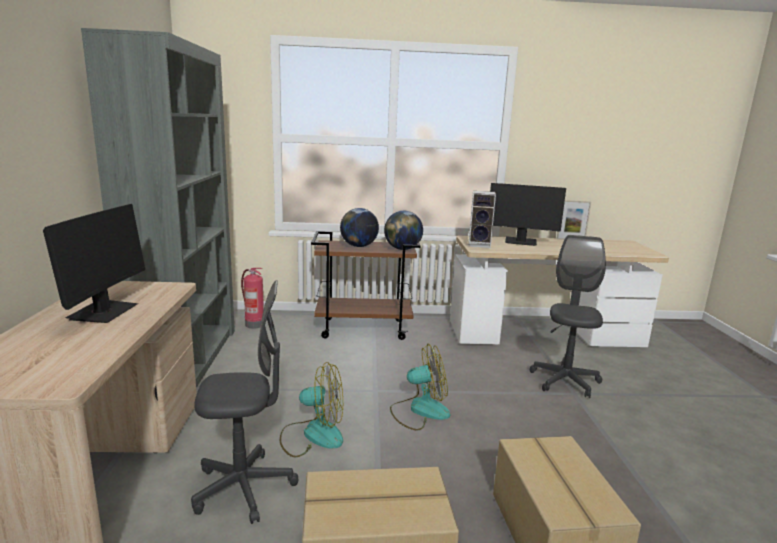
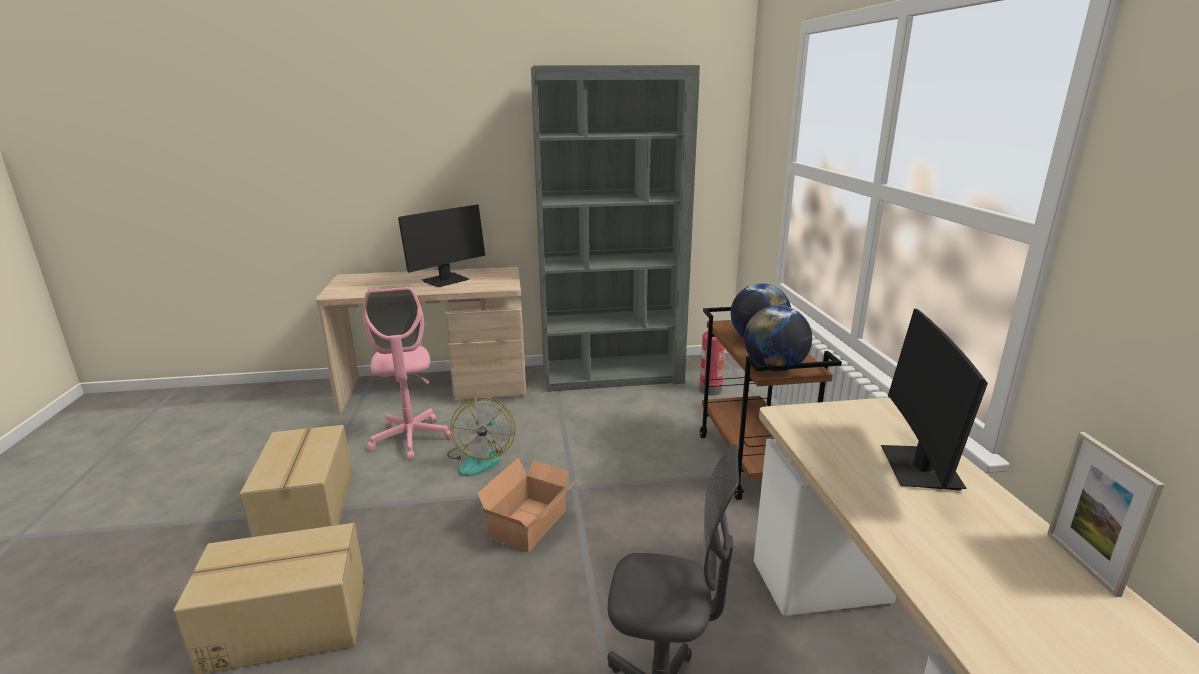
camera: 85 degrees right, 5 degrees up
(103, 312) = (446, 281): monitor -> monitor turned 45 degrees counterclockwise
(244, 488) = (411, 439): grey office chair -> pink office chair
(419, 410) = (532, 523): fan -> cardboard box
(480, 244) = (829, 418): speaker -> none

